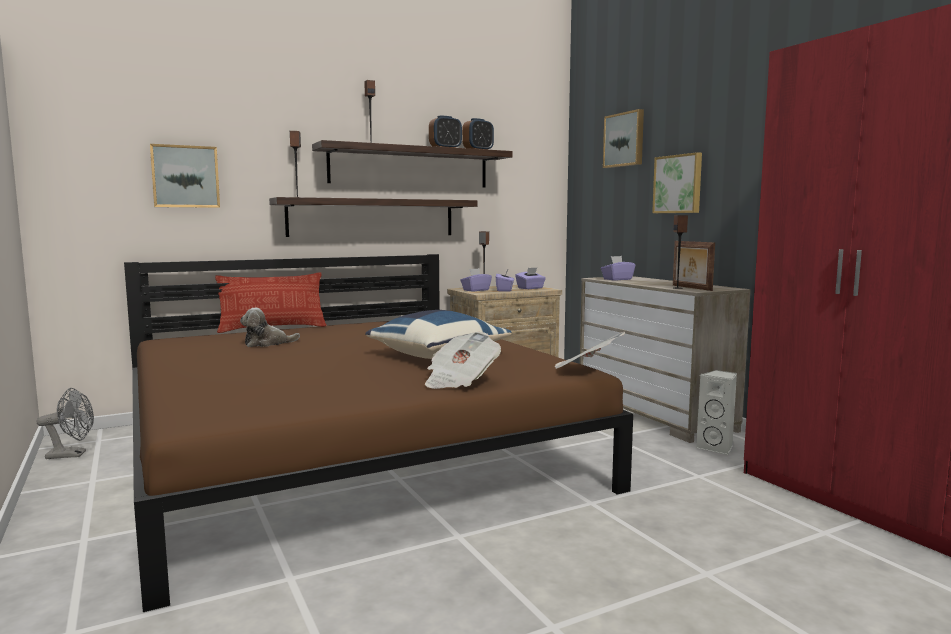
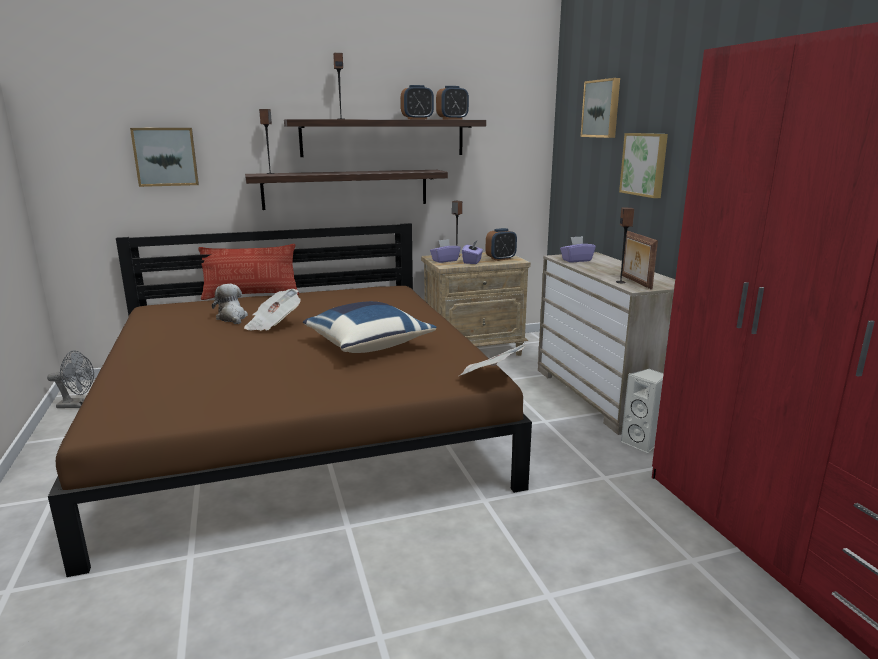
camera: 10 degrees right, 10 degrees up
(267, 343) = (232, 318): plush toy -> plush toy turned 75 degrees clockwise
(460, 381) = (361, 386): newspaper -> newspaper (273, 325)
(530, 288) = (500, 259): purple tissue box -> alarm clock

